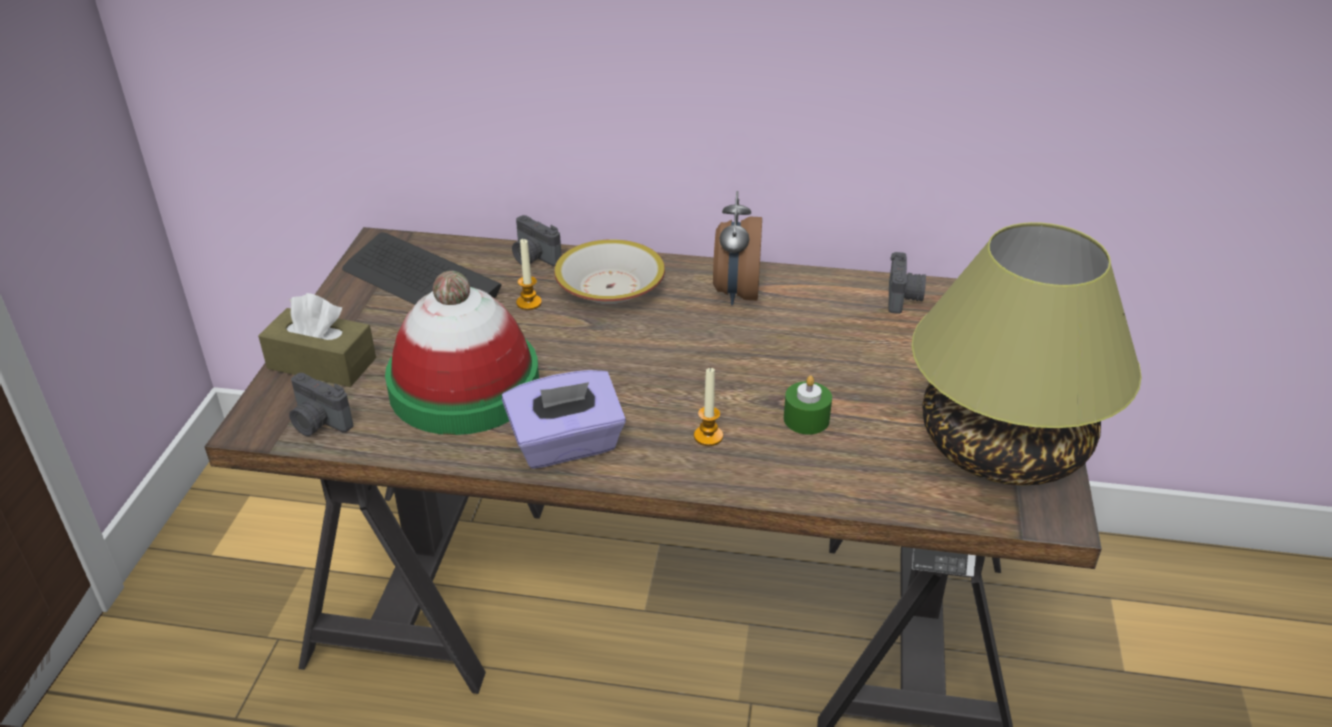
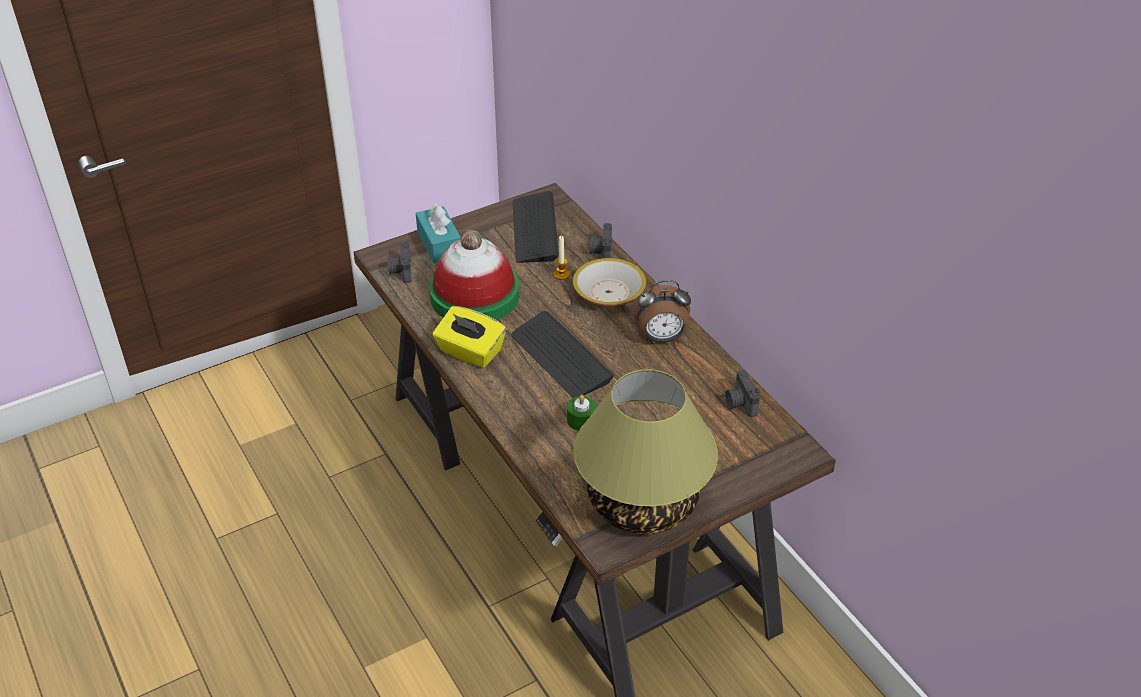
camera: 50 degrees right, 5 degrees up
(322, 363) = (439, 244): brown tissue box -> turquoise tissue box
(566, 445) = (470, 352): purple tissue box -> yellow tissue box
(674, 377) = (561, 357): none -> keyboard
(708, 436) = (529, 393): candle -> none
(735, 293) = (661, 338): alarm clock -> alarm clock turned 150 degrees counterclockwise
(904, 298) = (740, 403): camera -> camera turned 105 degrees clockwise

